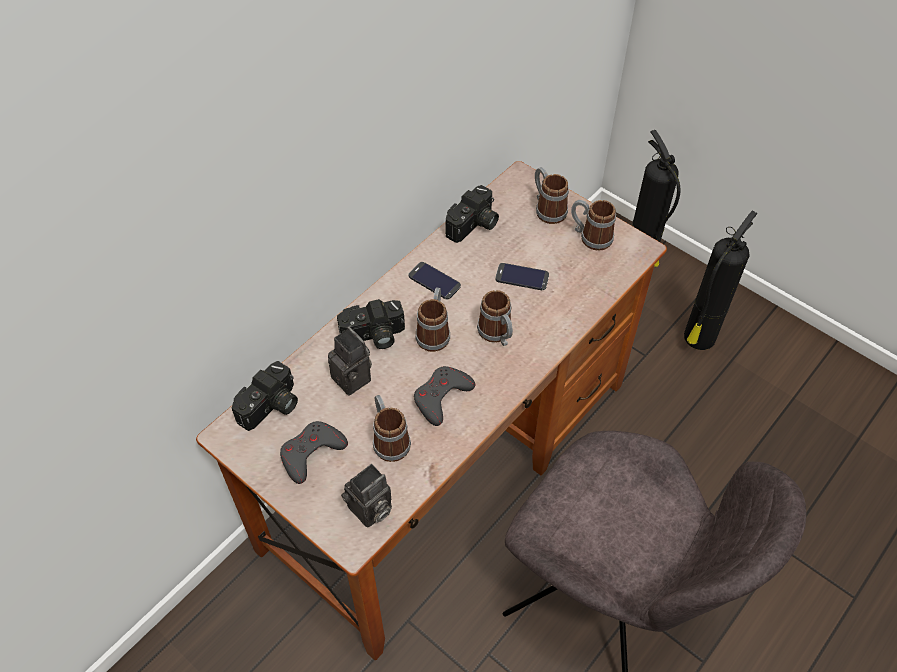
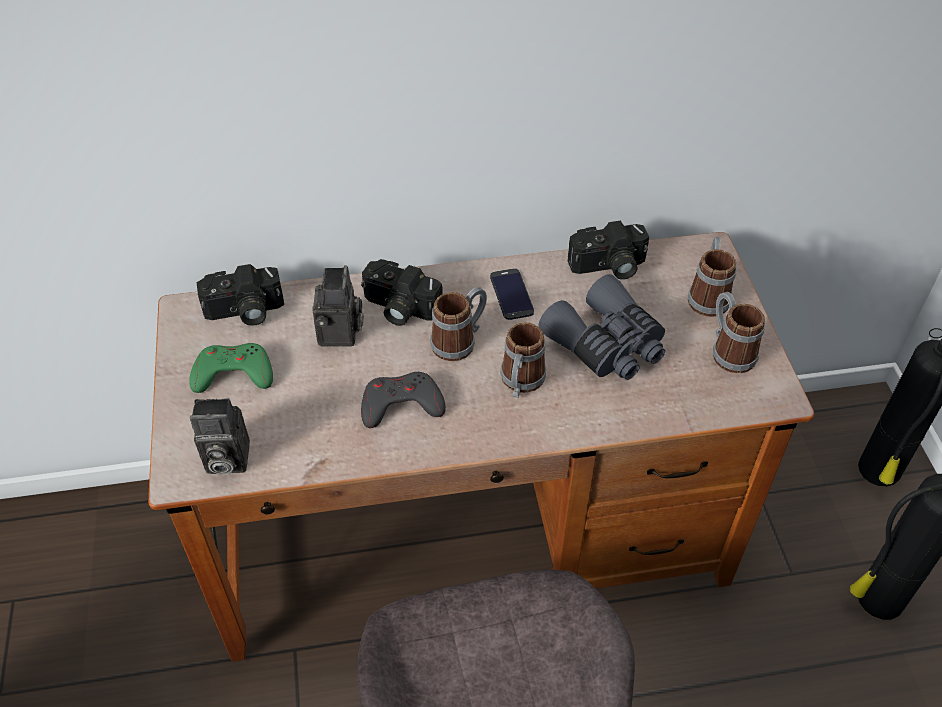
camera: 40 degrees right, 5 degrees down
(311, 453) = (233, 373): grey game controller -> green game controller
(389, 439) = (311, 409): mug -> none
(522, 277) = (607, 344): phone -> grey binoculars

